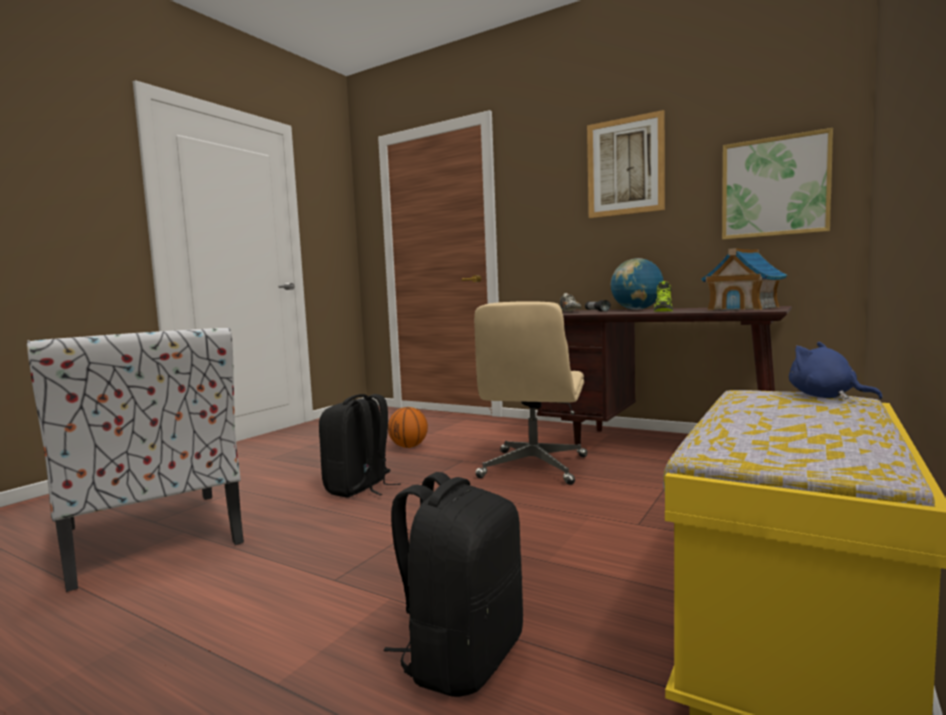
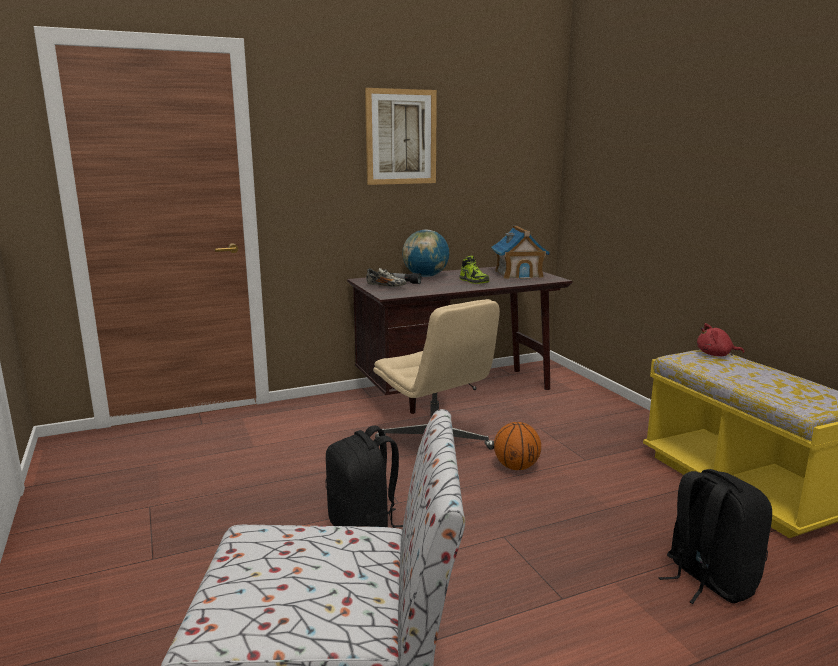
camera: 55 degrees left, 10 degrees up
(408, 446) = (277, 470): basketball -> basketball (516, 467)
(775, 187) = (511, 172): picture -> none
(825, 397) = (716, 355): blue plush toy -> red plush toy

